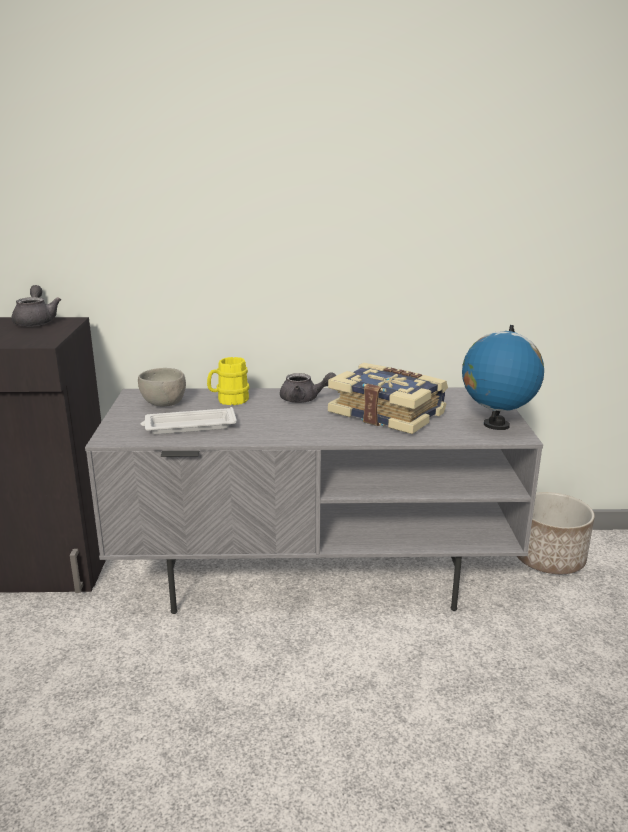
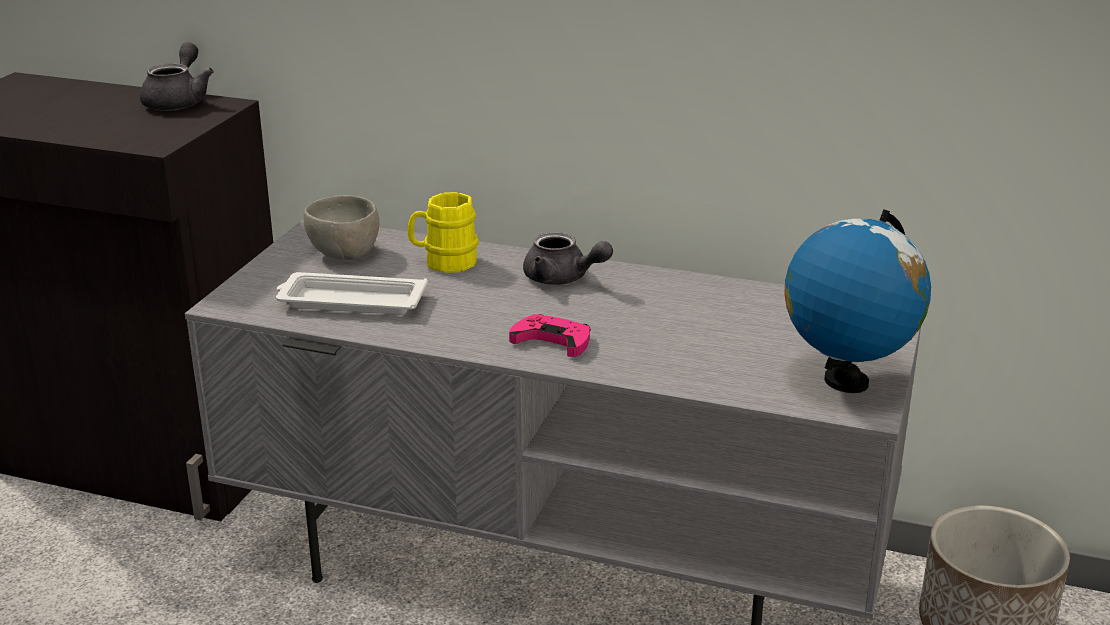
camera: 20 degrees right, 5 degrees up
(326, 429) = (552, 341): none -> pink game controller
(388, 413) = (678, 327): book -> none

